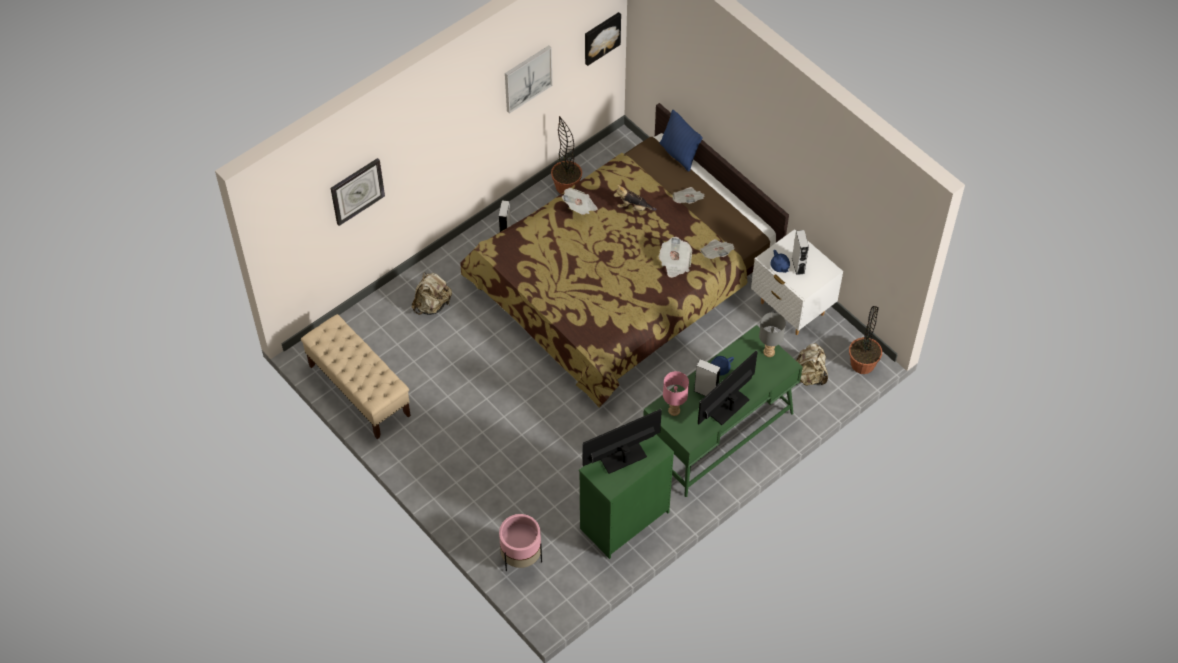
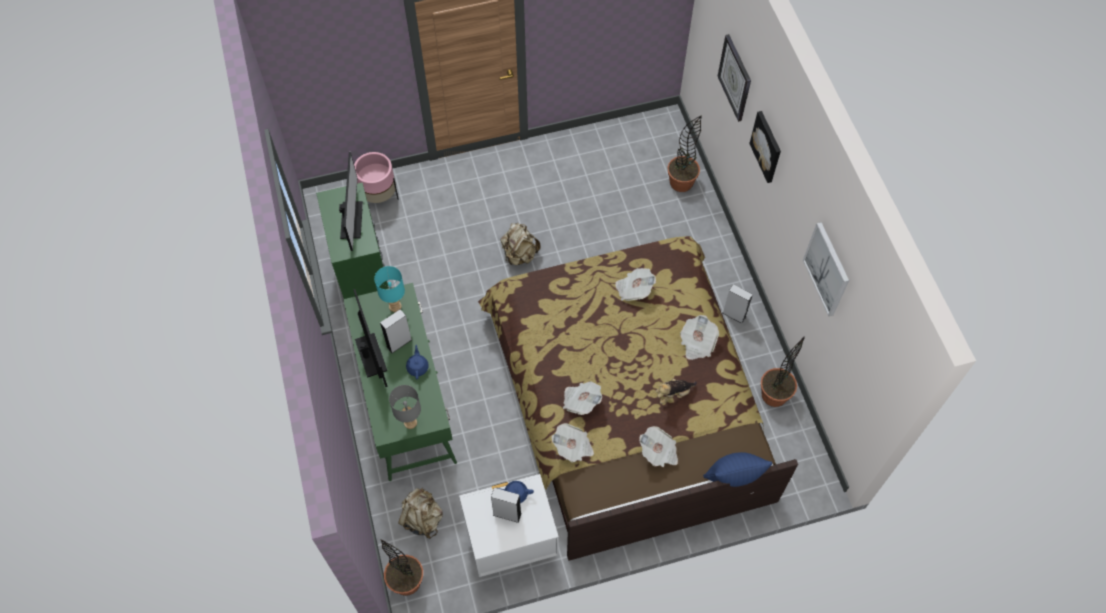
camera: 115 degrees right, 5 degrees up
(359, 390) = (608, 141): beige bench -> none
(381, 316) = (681, 182): none -> potted plant
(432, 305) = (675, 224): beige backpack -> beige backpack (519, 254)
(552, 265) = (634, 289): none -> newspaper
(601, 37) = (873, 379): picture -> picture (767, 146)
(633, 208) = (673, 394): plush toy -> plush toy turned 150 degrees counterclockwise
(674, 410) = (395, 307): pink table lamp -> turquoise table lamp

